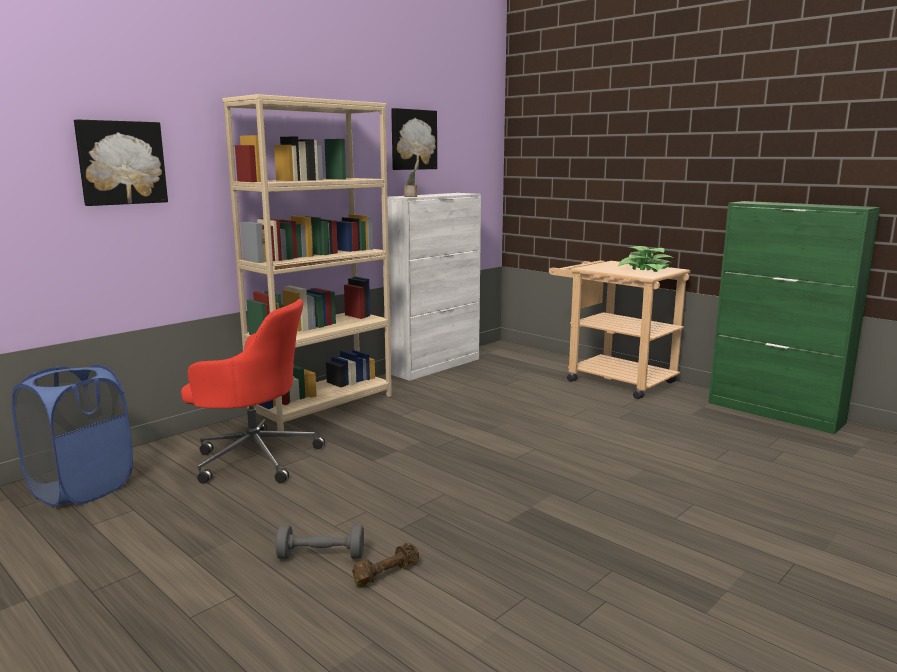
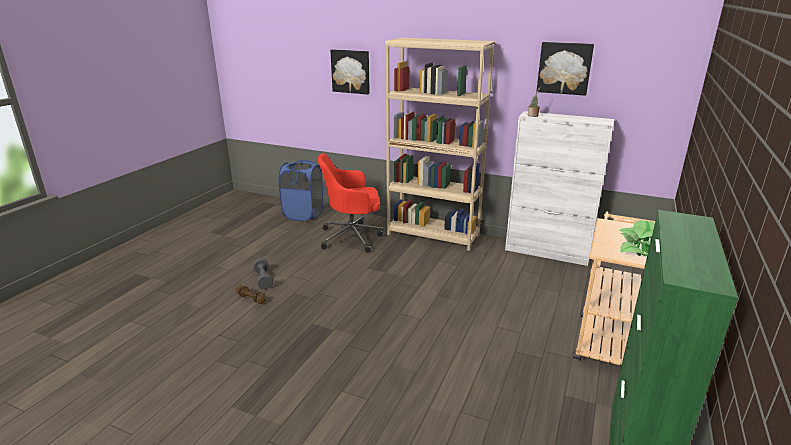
camera: 70 degrees right, 10 degrees up
(254, 457) = (352, 237): red office chair -> red office chair turned 90 degrees clockwise

